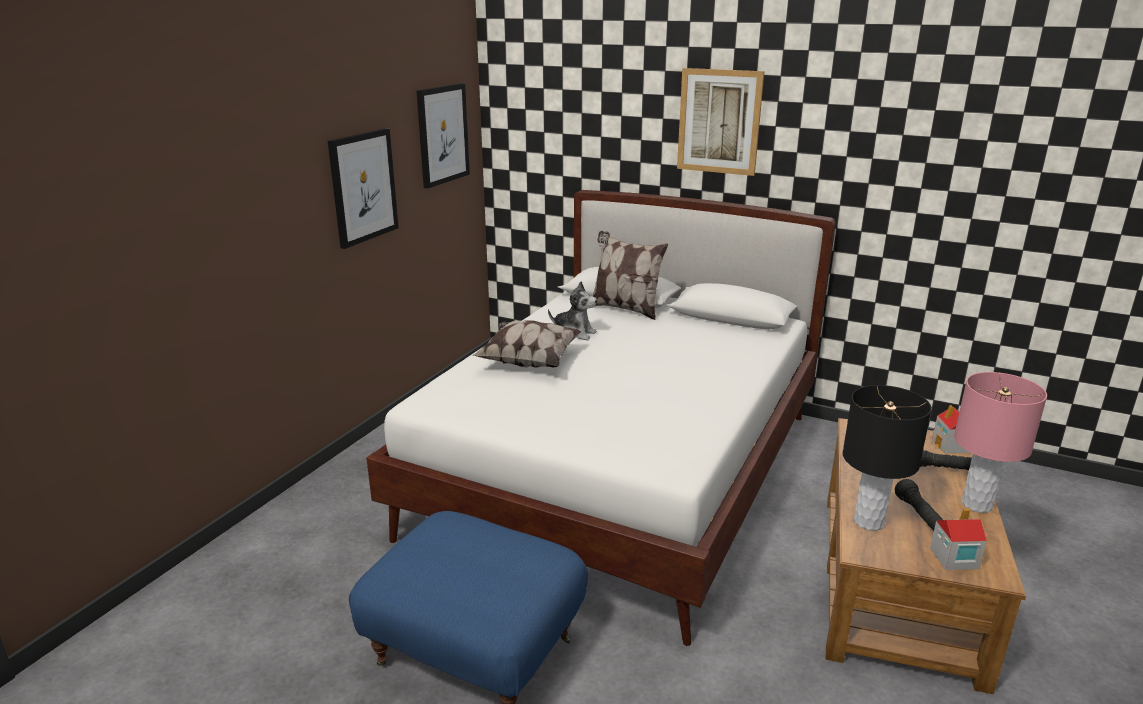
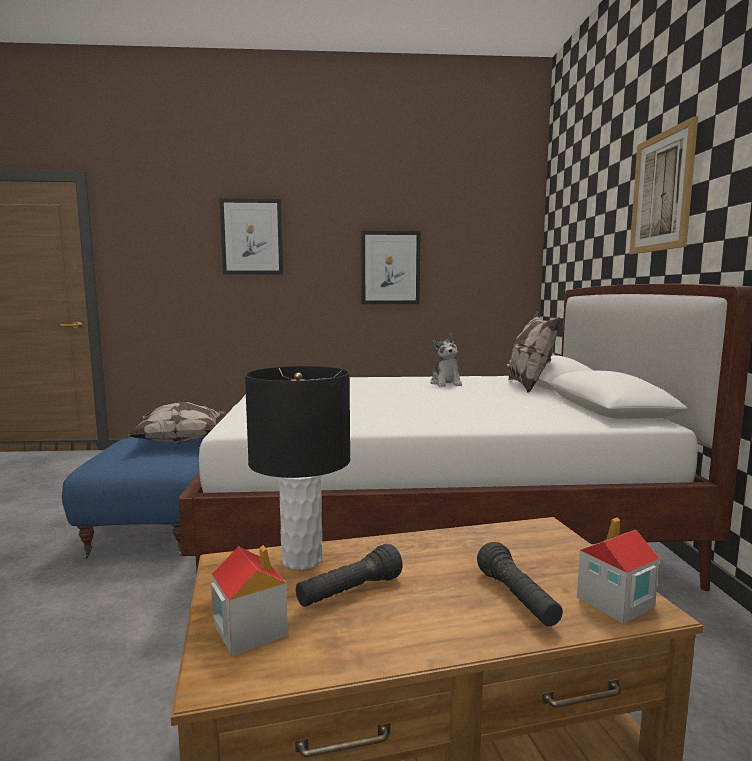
camera: 60 degrees right, 15 degrees down
(442, 134) = (486, 246): picture -> picture (252, 237)
(528, 361) = (372, 382): pillow -> pillow (182, 441)
(976, 505) = (436, 640): pink table lamp -> none

